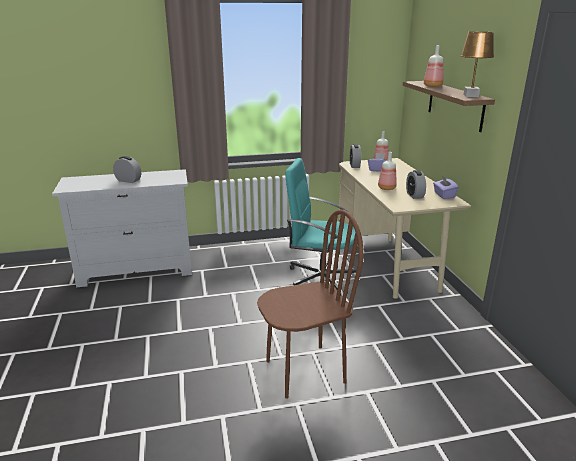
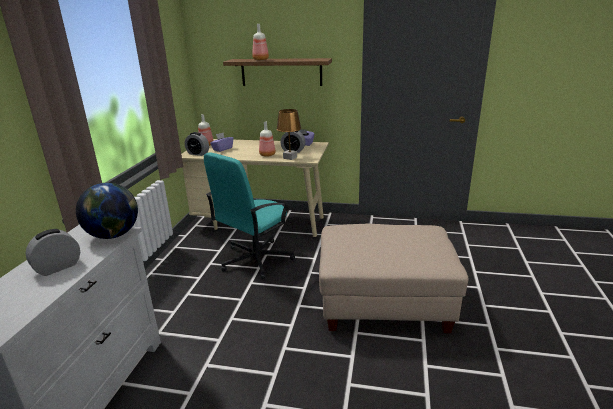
camera: 65 degrees left, 0 degrees up
(172, 180) = (114, 235): none -> globe
(305, 371) = (384, 303): brown chair -> beige ottoman
(470, 96) = (314, 59): brown table lamp -> brown table lamp (290, 158)

